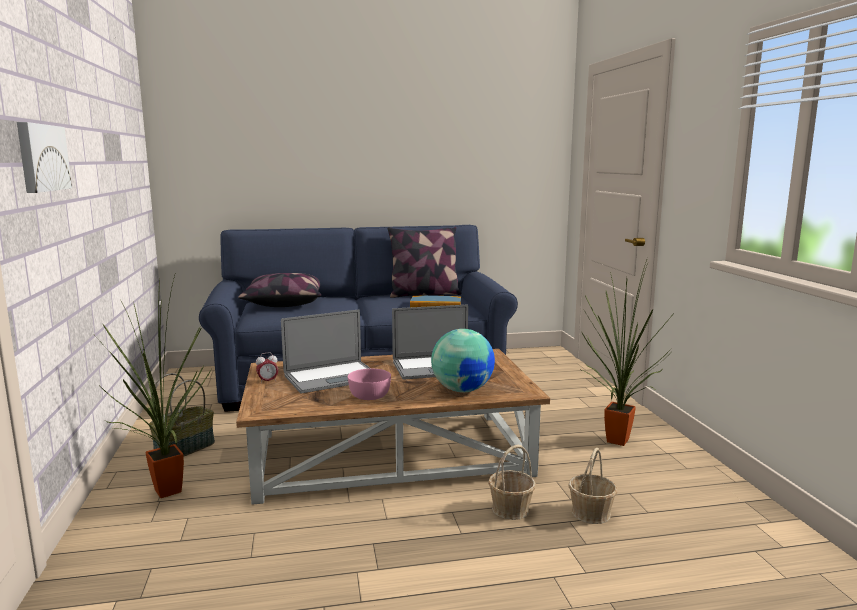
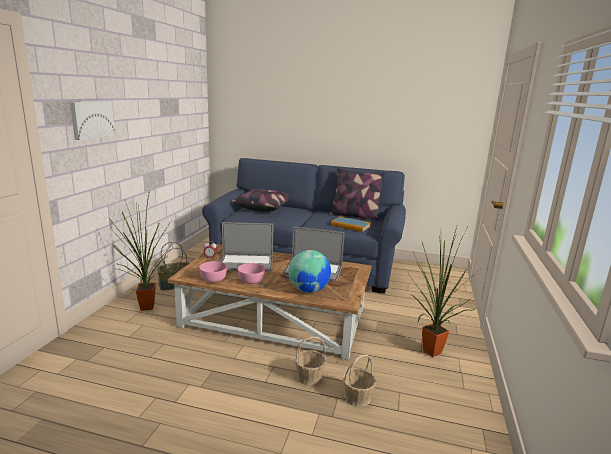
camera: 25 degrees right, 5 degrees up
(311, 405) = (214, 279): none -> pink bowl

